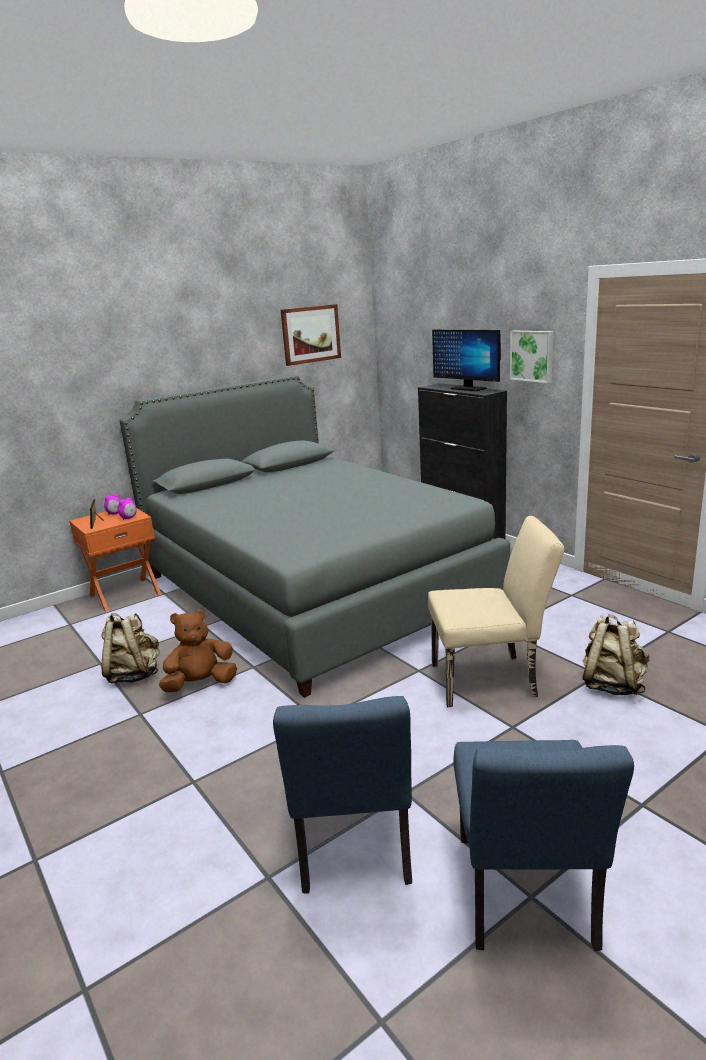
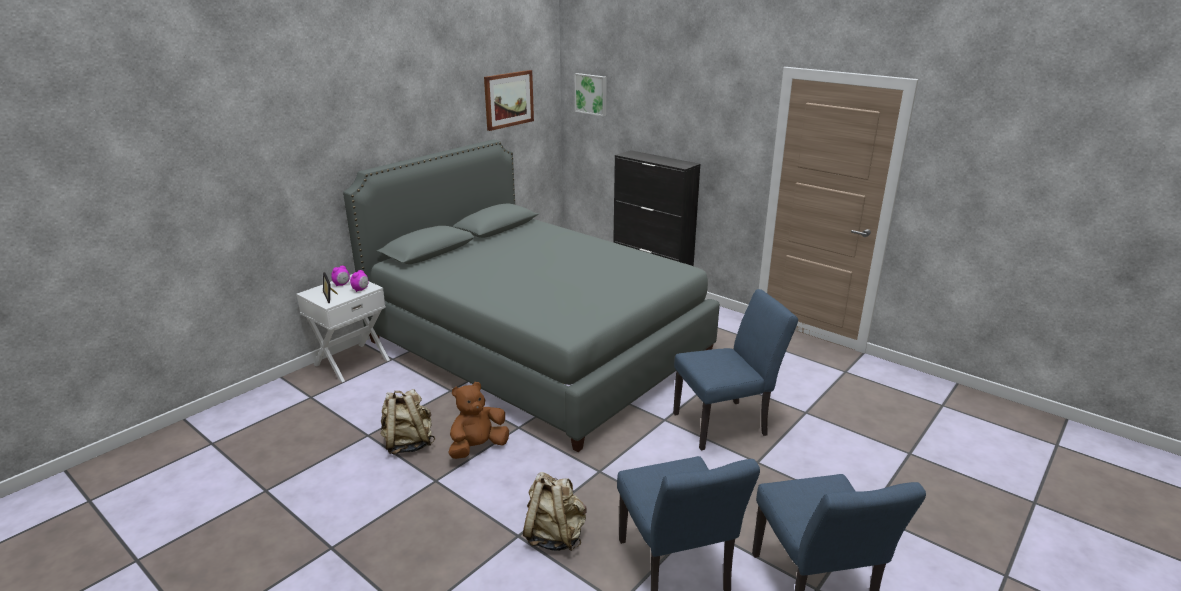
camera: 15 degrees left, 5 degrees up
(125, 594) = (351, 362): orange nightstand -> white nightstand
(468, 388) = (664, 159): monitor -> none
(492, 679) = (726, 423): beige chair -> blue chair
(532, 356) = (726, 136): picture -> picture (591, 94)
(612, 685) = (819, 420): beige backpack -> beige backpack (555, 535)

